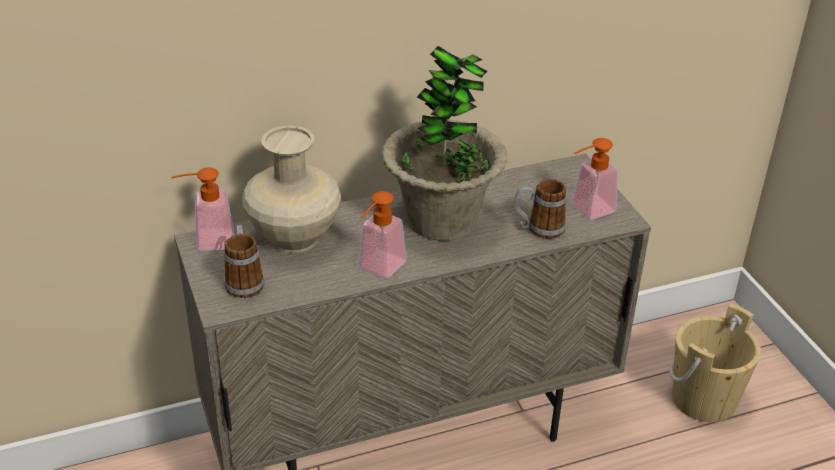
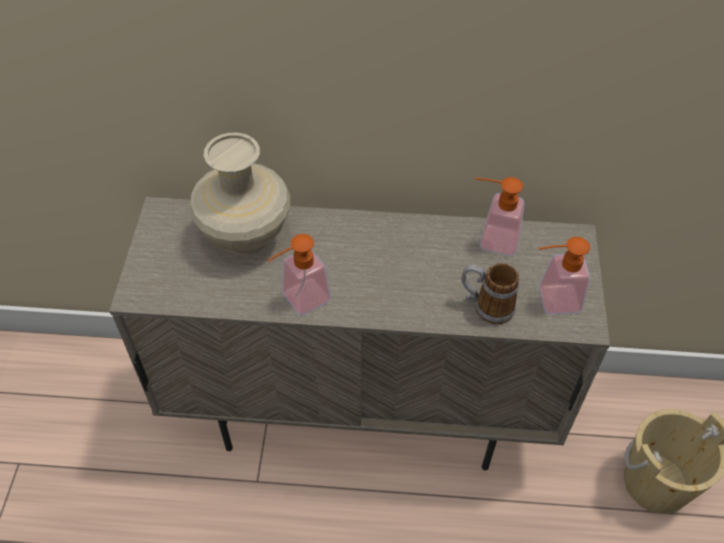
camera: 25 degrees right, 15 degrees up
(207, 241) = (168, 214): soap dispenser -> soap dispenser (491, 239)
(244, 280) = (173, 271): mug -> none
(441, 219) = (395, 261): potted plant -> none

